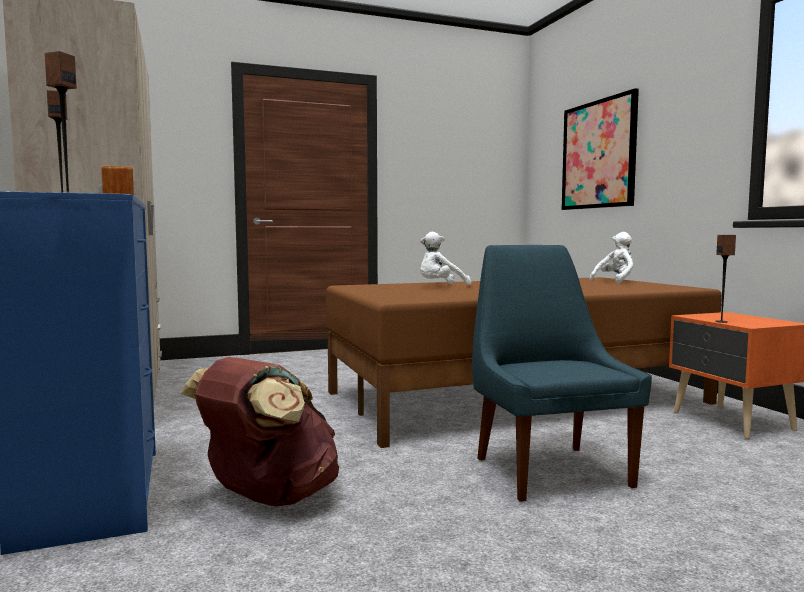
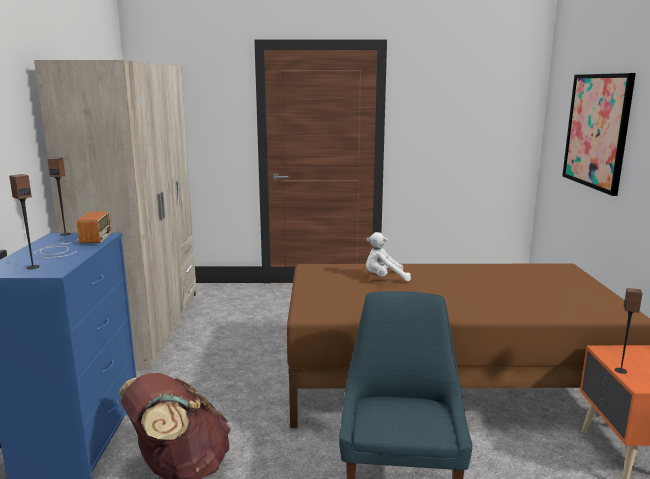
camera: 20 degrees right, 10 degrees up
(615, 282) = (568, 282): white plush toy -> none

